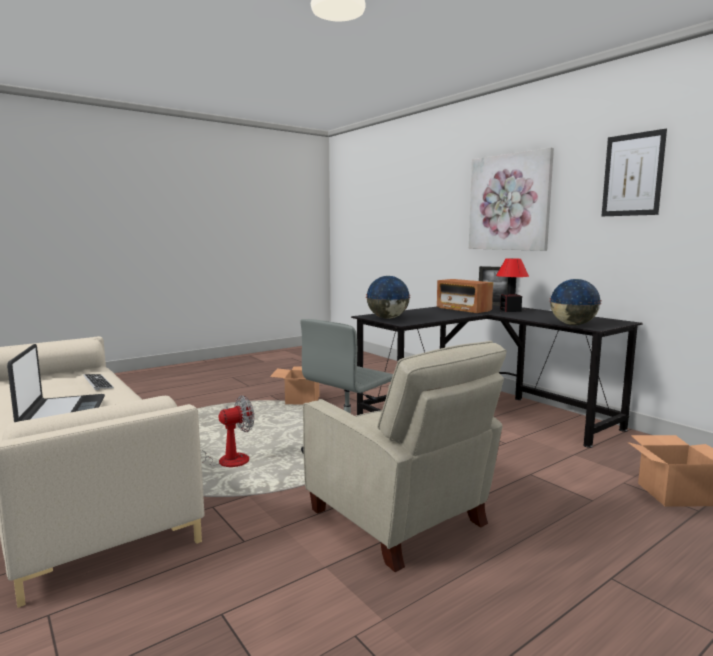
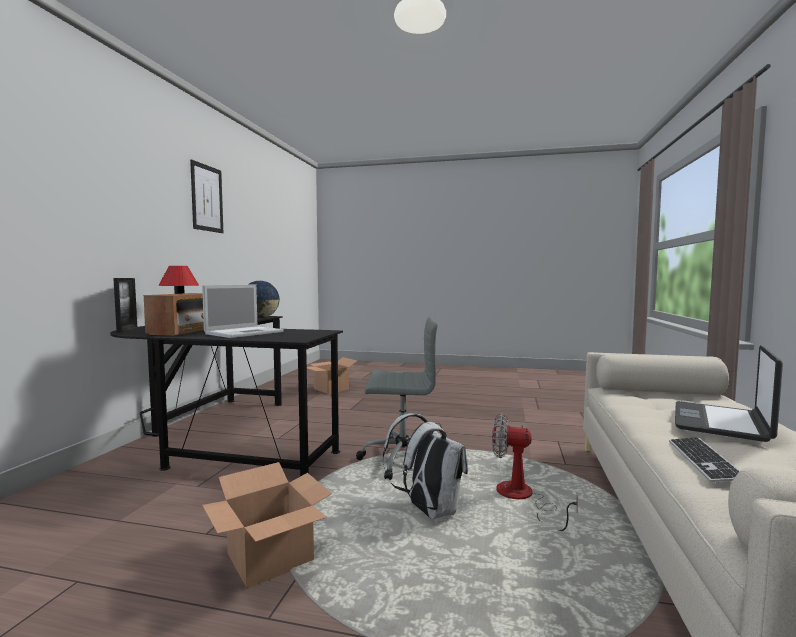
camera: 130 degrees left, 5 degrees down
(271, 433) = (428, 510): none -> white backpack
(387, 318) = (301, 335): globe -> none
(400, 519) = (459, 420): beige armchair -> none
(427, 314) = (245, 333): none -> laptop
(509, 202) = (103, 192): picture -> none

